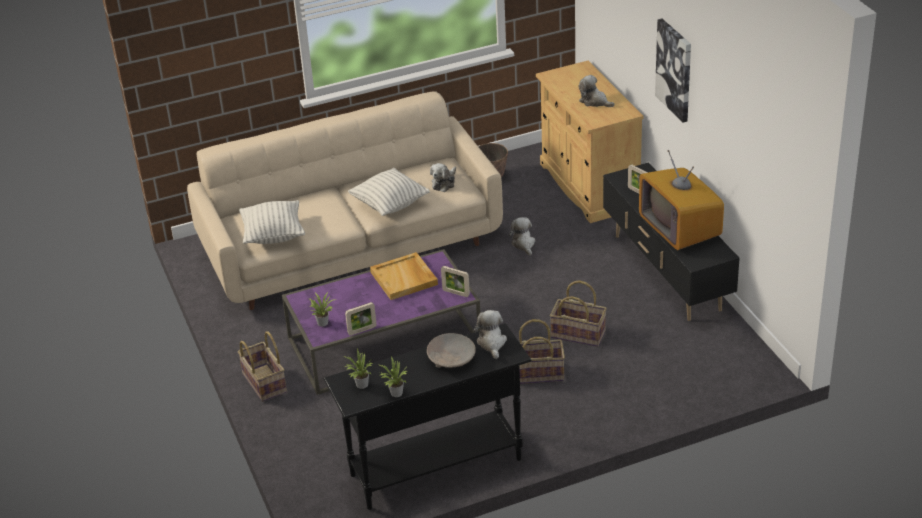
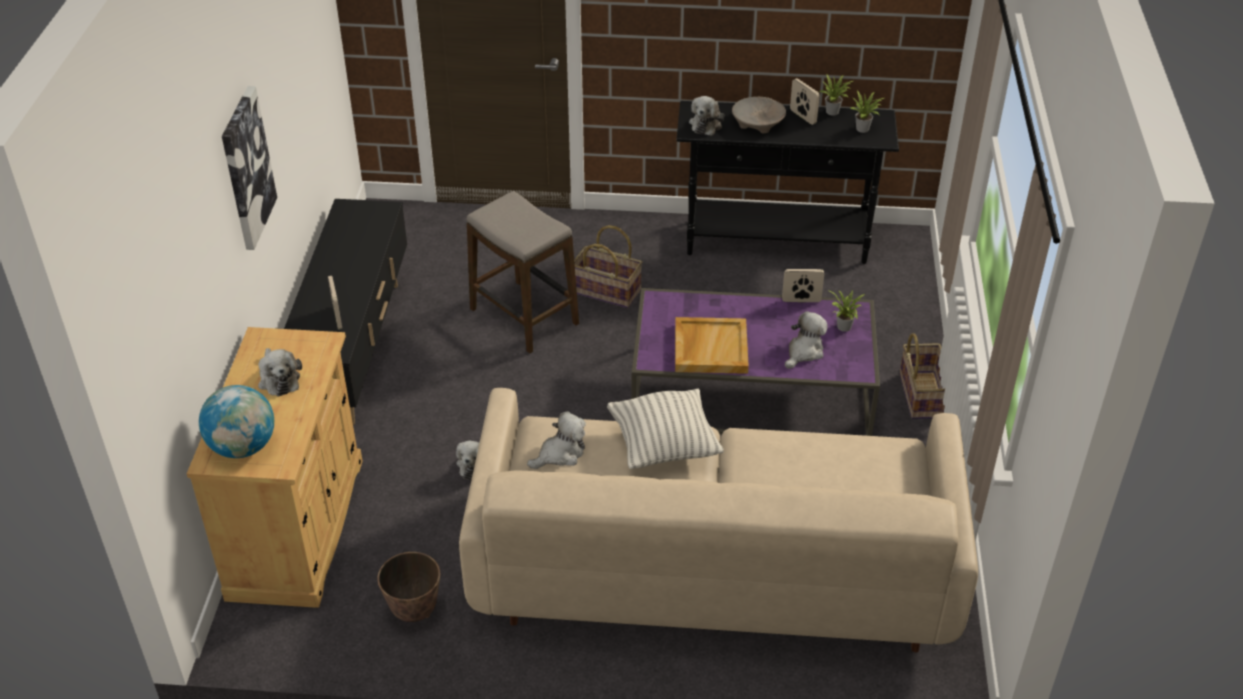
camera: 155 degrees left, 5 degrees up
(273, 235) = (859, 460): pillow -> none
(341, 297) = (804, 352): none -> plush toy
(456, 293) = (661, 305): picture frame -> picture frame (803, 117)
(575, 75) = (243, 447): none -> globe
(578, 334) = (524, 317): basket -> stool
(679, 229) = (353, 251): television -> none

